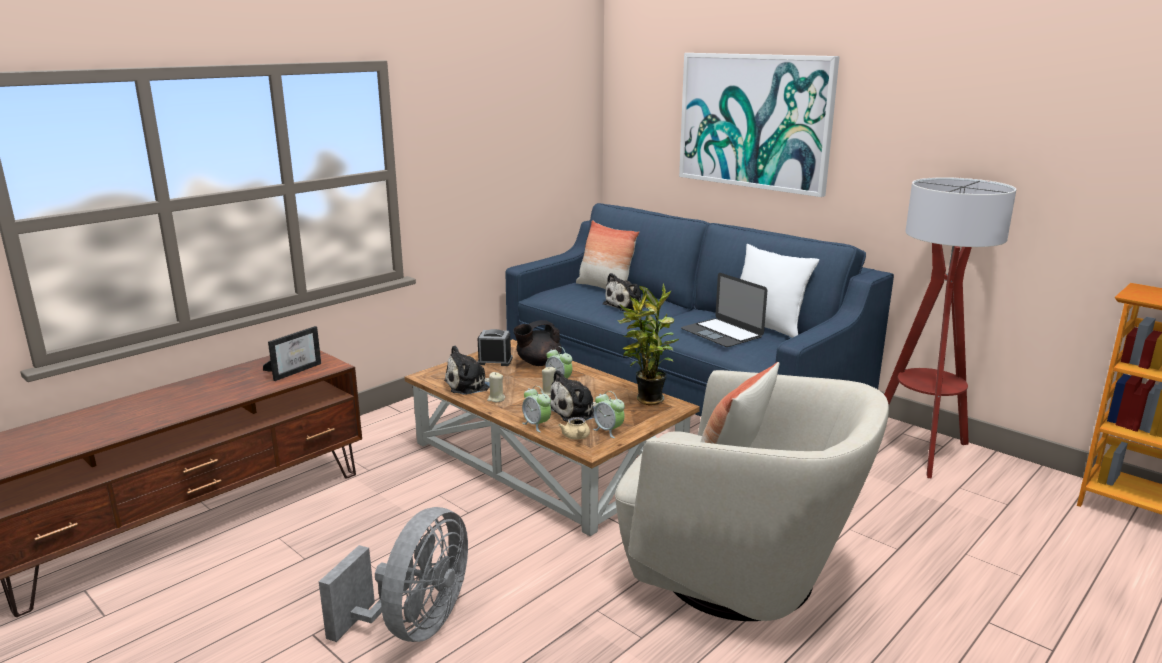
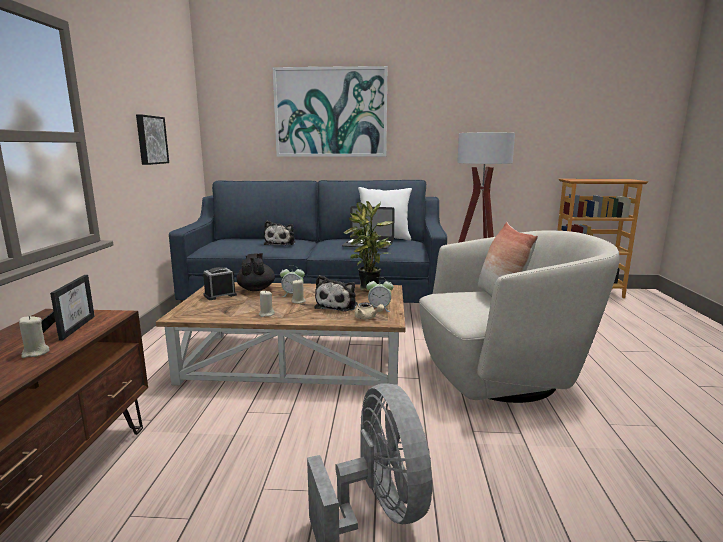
camera: 40 degrees left, 5 degrees down
(249, 387) = (35, 353): none -> beige candle
(470, 385) = (228, 312): plush toy -> none
(499, 159) = (150, 140): none -> picture
(536, 425) = (327, 319): alarm clock -> none
(538, 363) = (256, 289): black teapot -> black teapot turned 150 degrees clockwise
(604, 288) = (245, 239): pillow -> none

